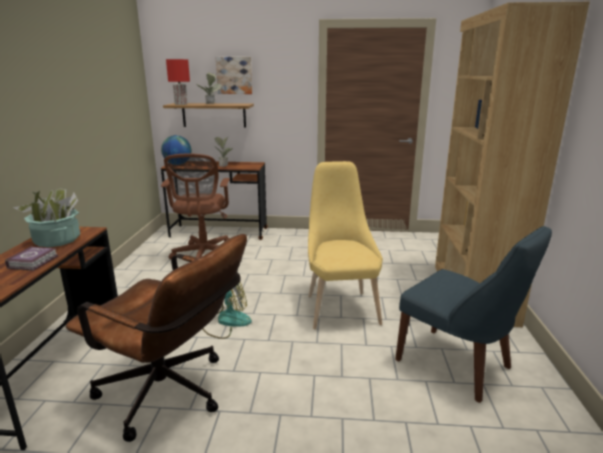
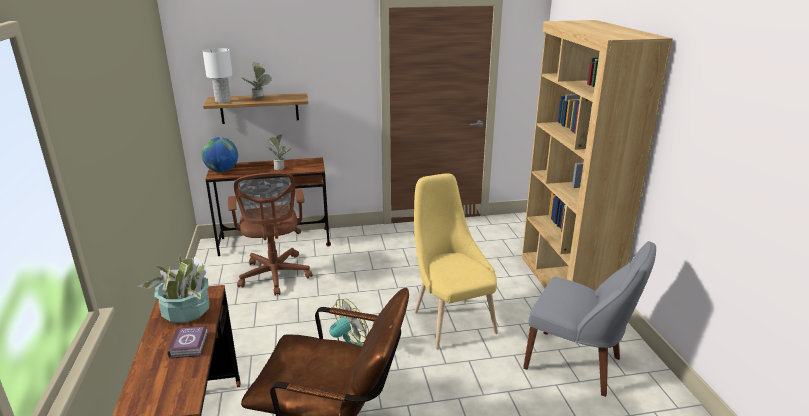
camera: 15 degrees left, 5 degrees up
(181, 104) = (223, 101): red table lamp -> white table lamp
(234, 75) = (283, 62): picture -> none
(458, 365) = (577, 364): blue chair -> grey chair

